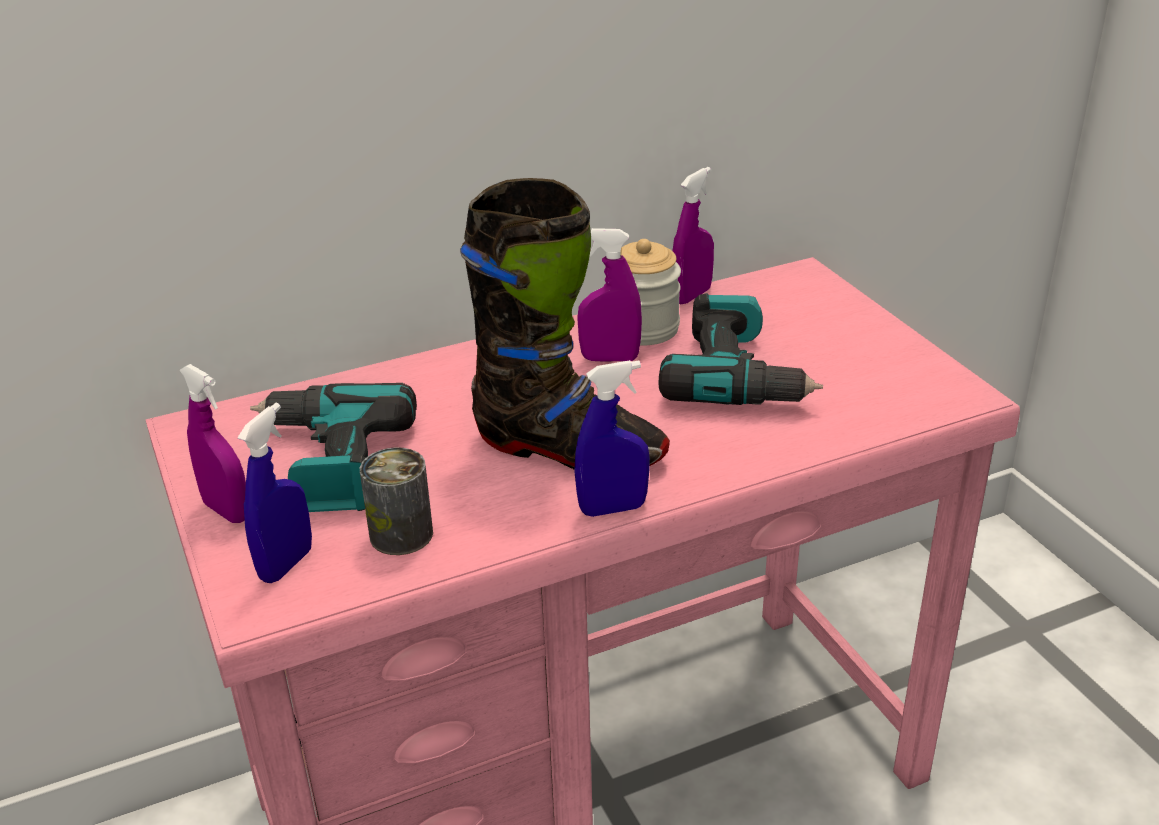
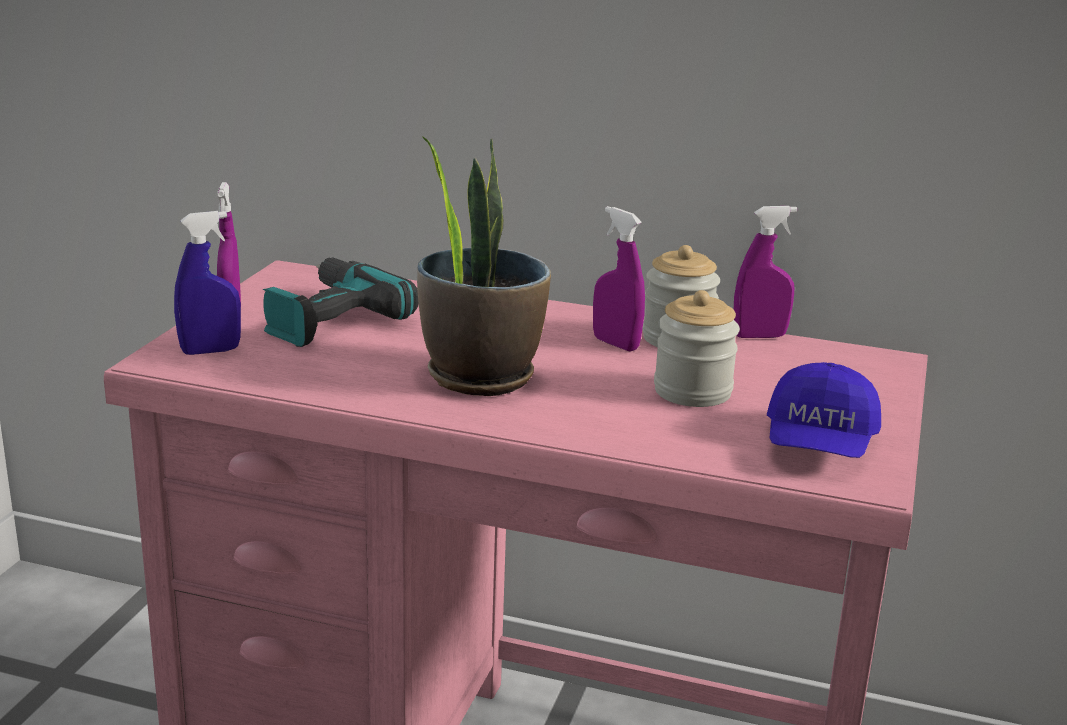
camera: 40 degrees right, 10 degrees down
(401, 534) = (296, 367): can -> none
(568, 451) = (480, 376): black boot -> potted plant
(612, 508) = (445, 415): blue spray bottle -> none
(737, 376) = (692, 391): power drill -> jar
(887, 378) = (819, 444): none -> blue cap

